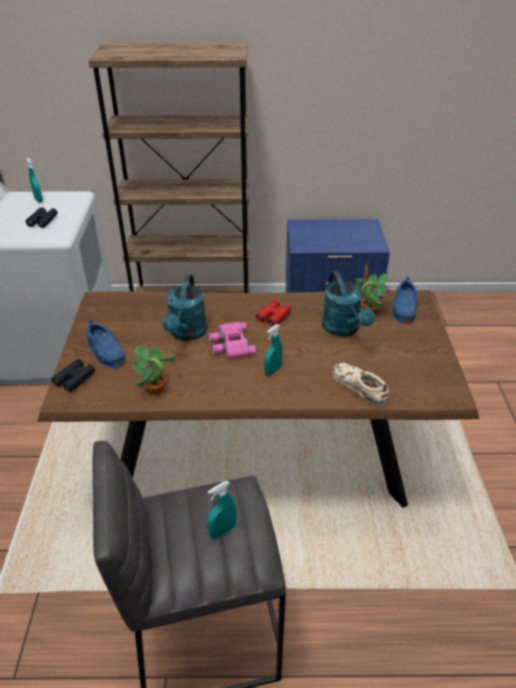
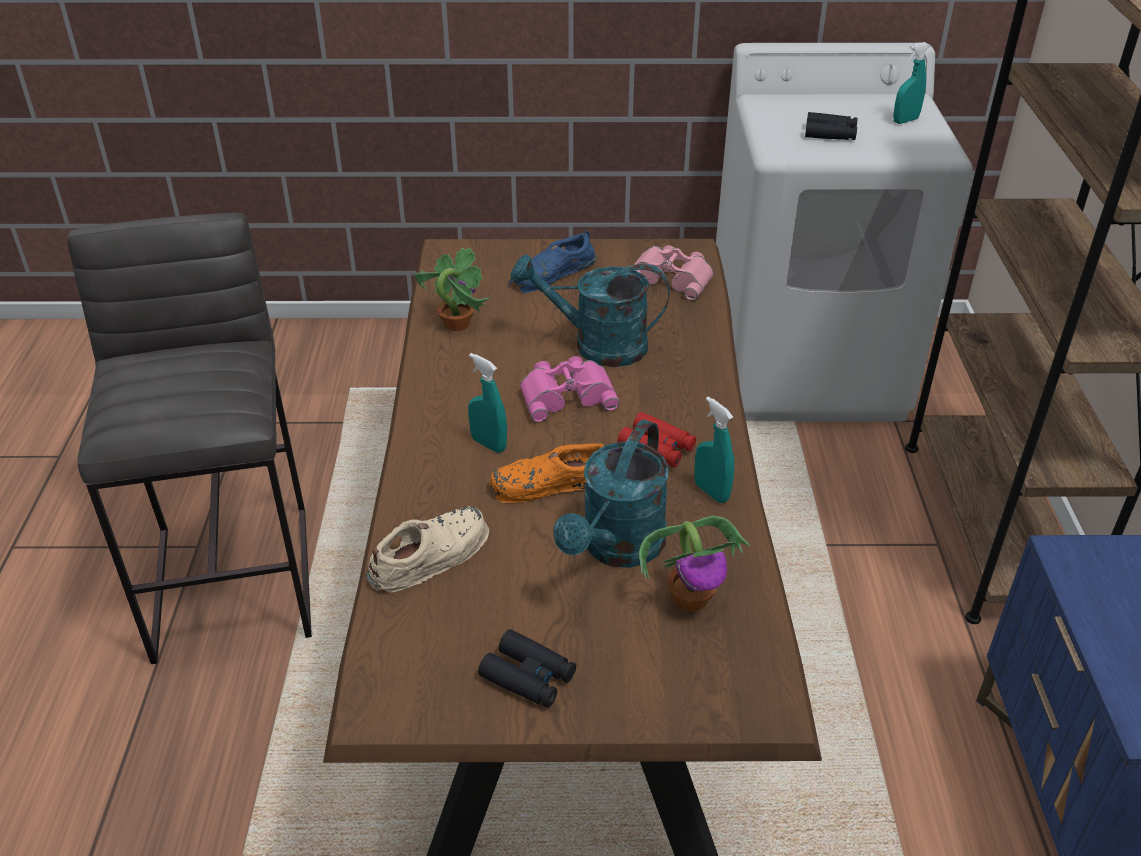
camera: 90 degrees right, 0 degrees up
(75, 378) = (488, 255): black binoculars -> black binoculars (528, 676)
(123, 306) = (672, 277): none -> pink binoculars
(222, 531) = (166, 394): turquoise spray bottle -> turquoise spray bottle (711, 492)
(302, 349) = (550, 484): none -> orange shoe
(344, 329) = (617, 549): turquoise watering can -> turquoise watering can turned 45 degrees counterclockwise
(404, 307) = (715, 670): blue shoe -> none

